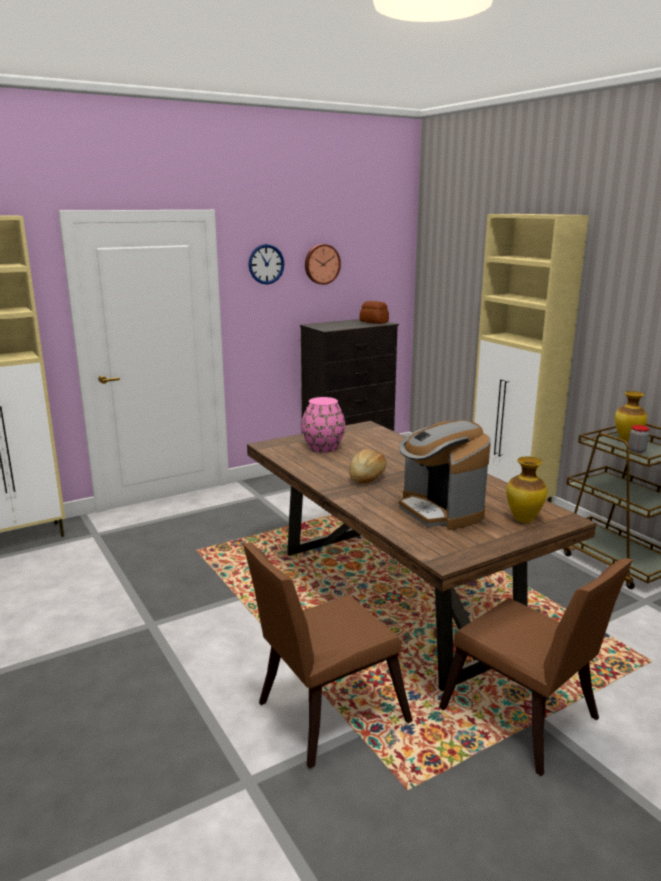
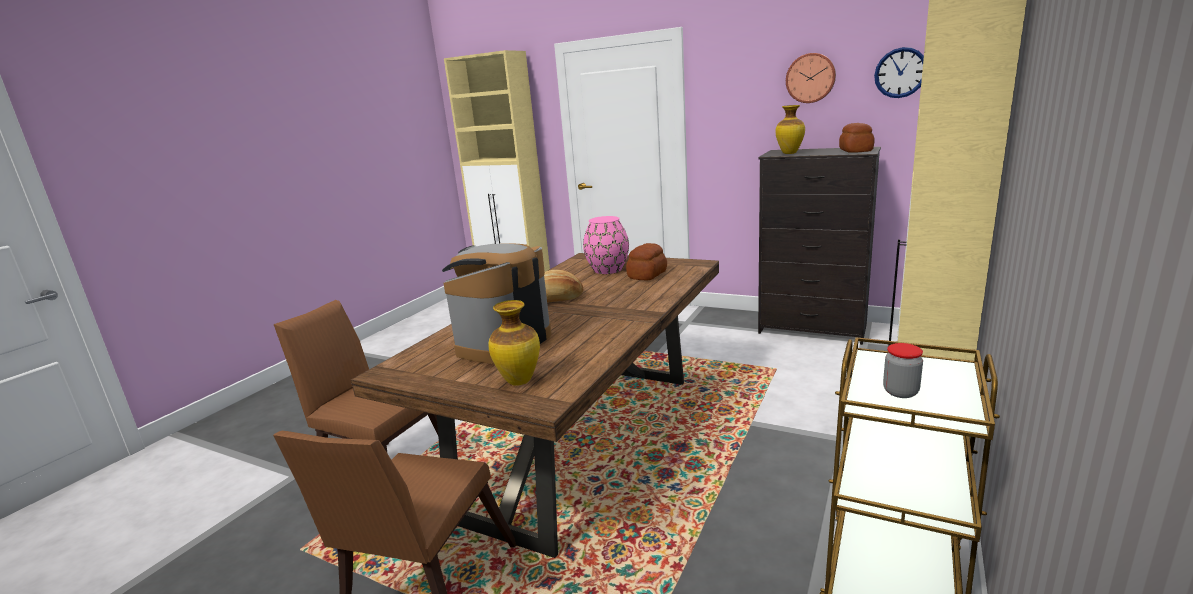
camera: 60 degrees right, 0 degrees up
(266, 264) = (737, 81): wall clock -> wall clock (900, 73)
(363, 442) = (648, 275): none -> bread
(626, 439) = (944, 375): vase -> vase (789, 153)

